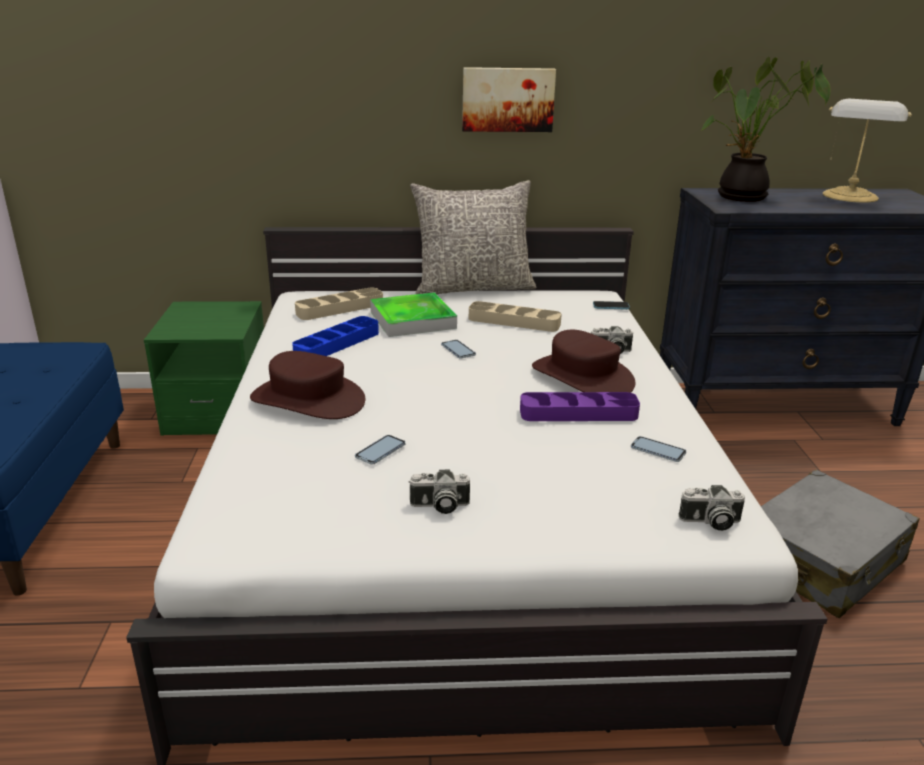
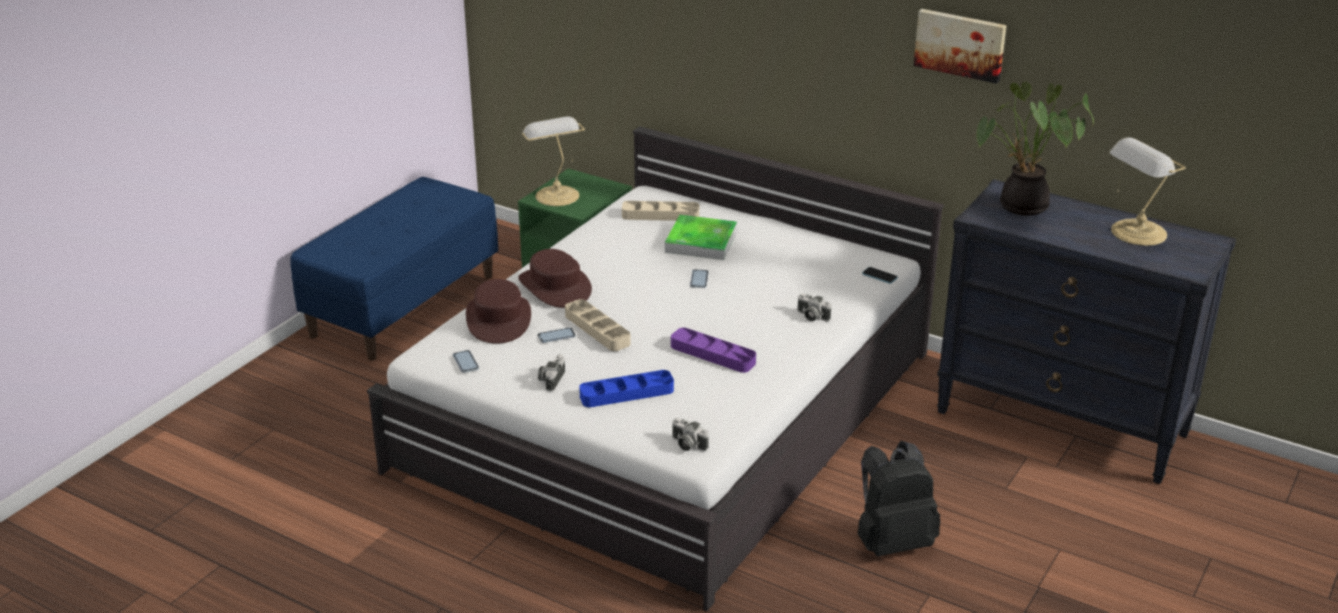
camera: 35 degrees right, 5 degrees up
(185, 325) = (556, 195): none -> table lamp
(337, 344) = (622, 248): blue tray -> blue tray (627, 393)
(439, 506) = (551, 379): camera -> camera turned 75 degrees clockwise
(473, 287) = (792, 223): grey pillow -> none
(507, 99) = (839, 64): picture -> picture (960, 44)
(514, 321) = (776, 267): beige tray -> beige tray (597, 329)
(582, 376) = (757, 329): brown hat -> brown hat (499, 319)
(658, 450) = (725, 396): phone -> phone (466, 362)
(821, 561) = (892, 542): grey suitcase -> black backpack

